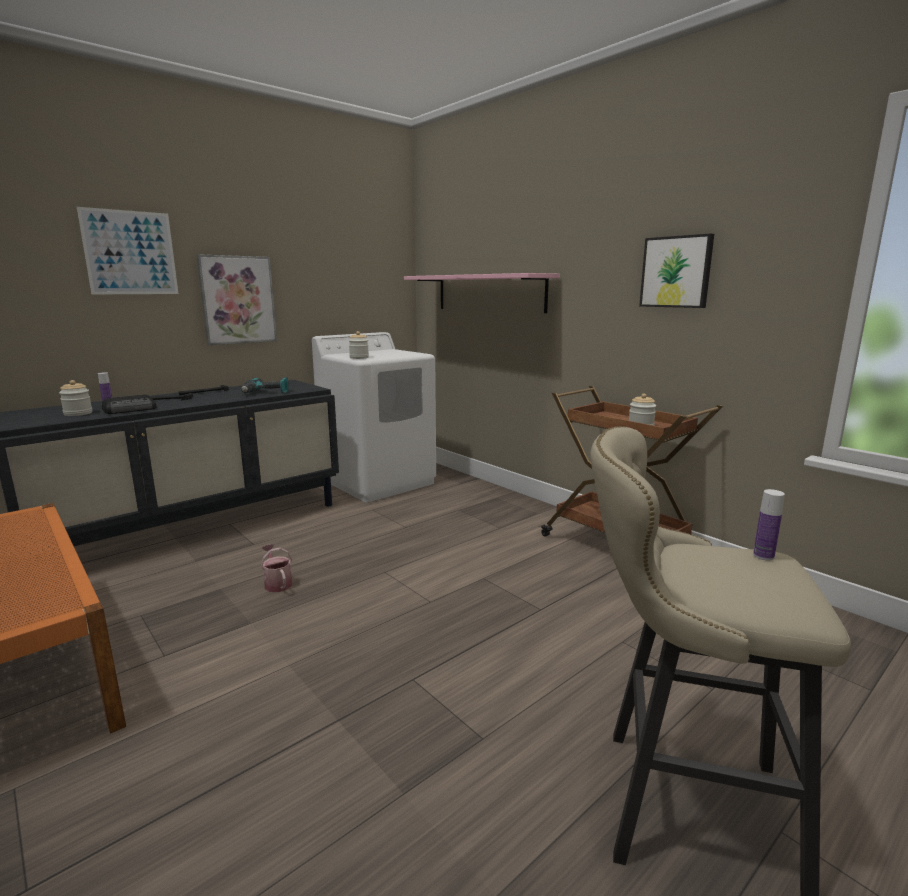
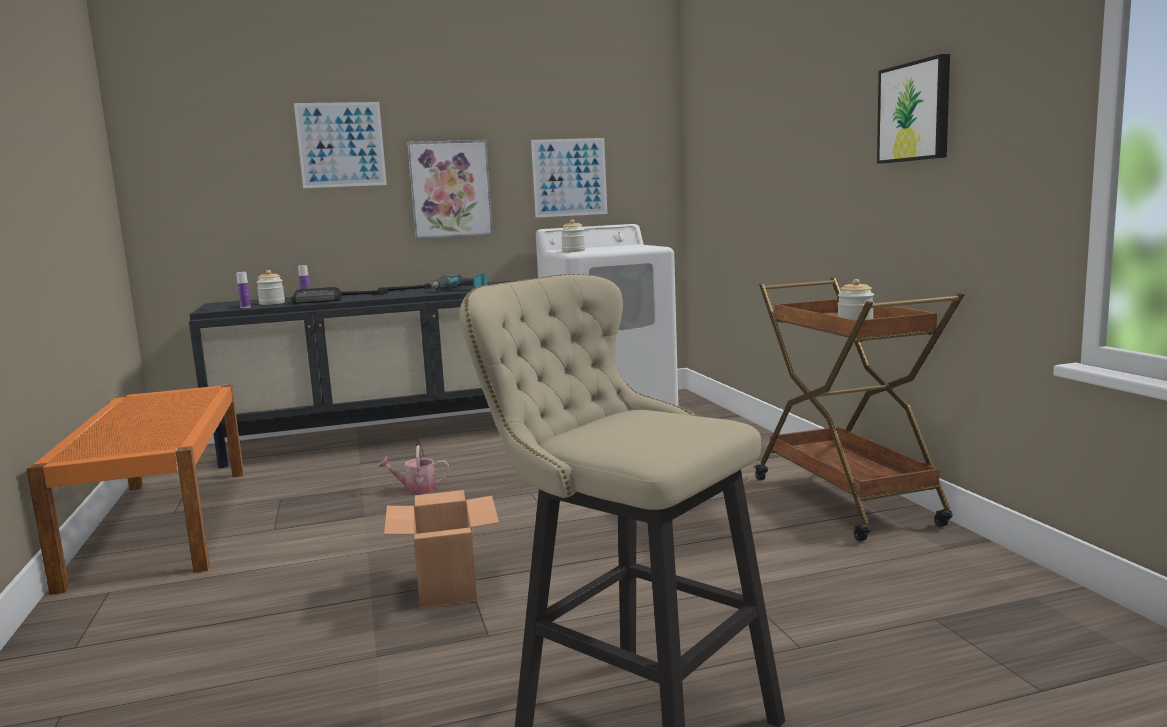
camera: 25 degrees right, 5 degrees down
(277, 583) = (416, 489): watering can -> watering can turned 90 degrees counterclockwise
(336, 293) = (569, 177): none -> picture
(400, 691) = (446, 587): none -> cardboard box
(489, 293) = (743, 165): pink shelf -> none
(763, 556) = (705, 420): bottle -> bottle (245, 307)

